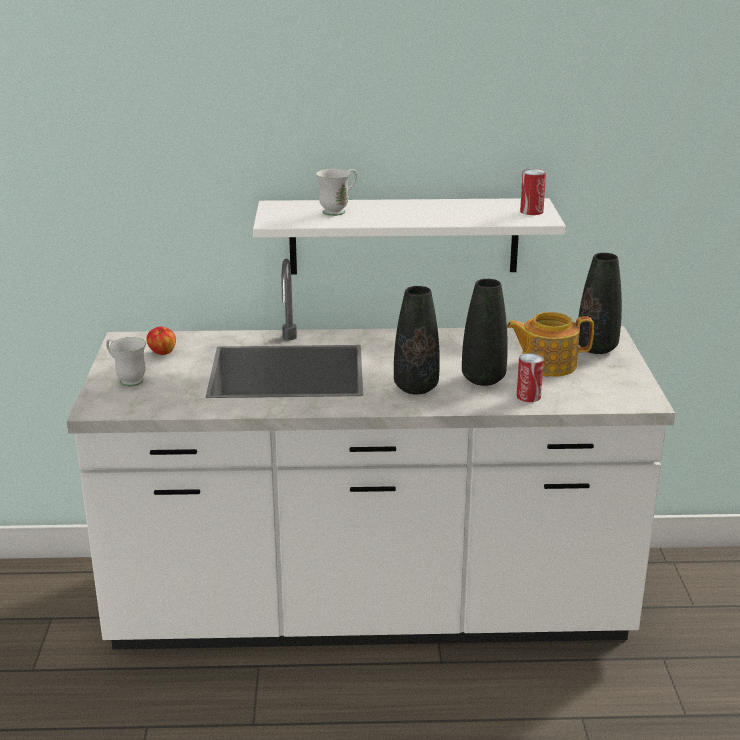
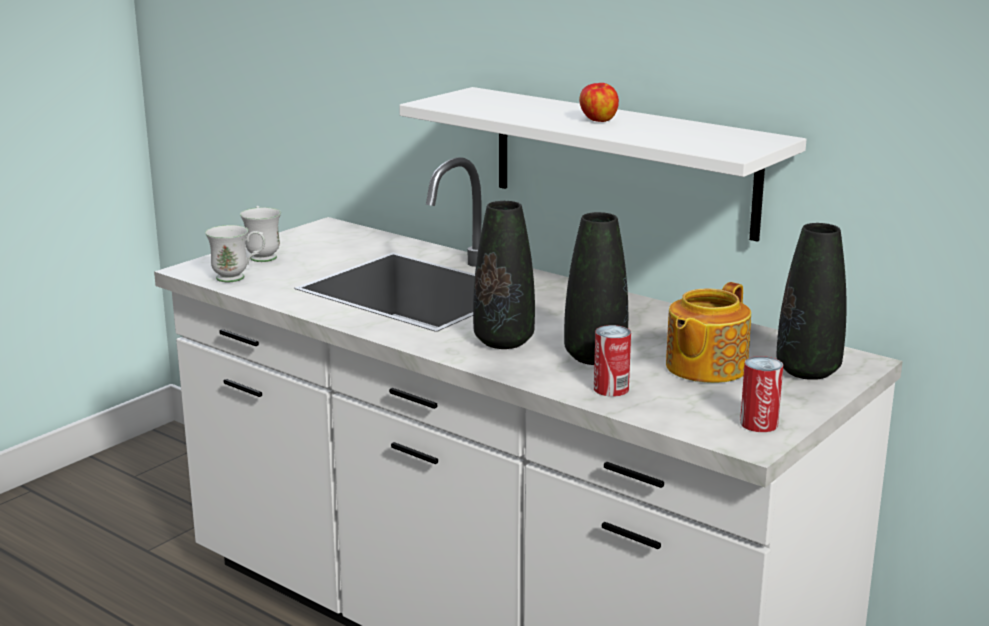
camera: 40 degrees right, 5 degrees down
(162, 353) = (335, 244): apple -> apple (598, 120)
(339, 211) = (521, 106): white mug -> white mug (238, 278)
(531, 211) = (740, 144): can -> can (759, 424)
(547, 364) = (704, 367): teapot -> teapot turned 90 degrees counterclockwise

